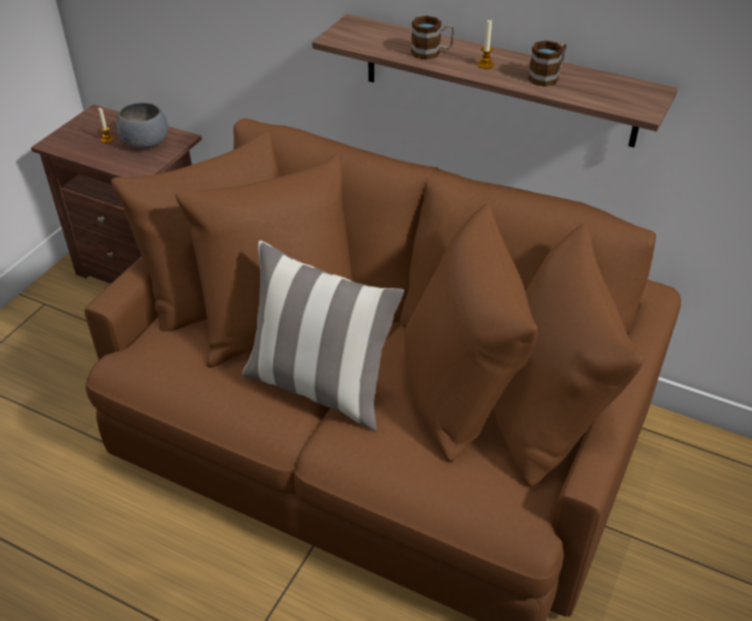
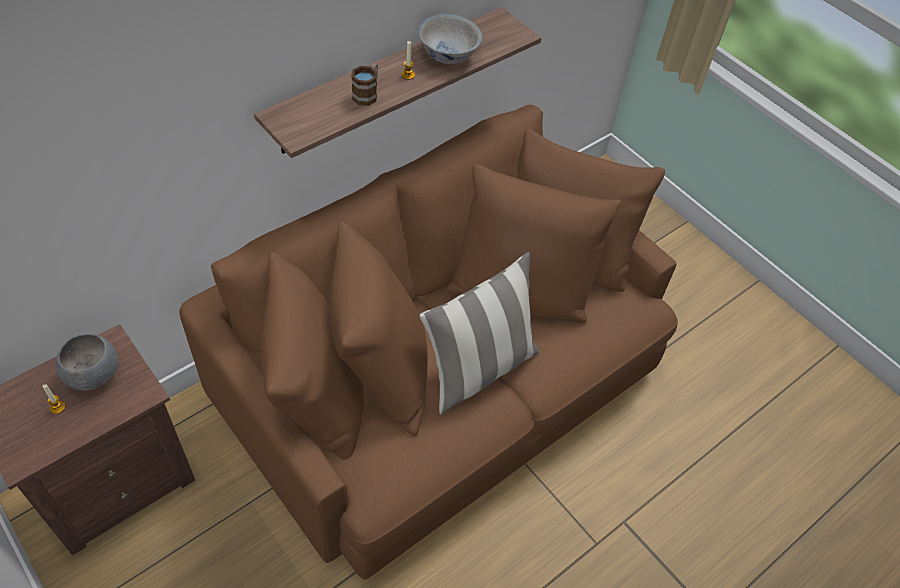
camera: 70 degrees left, 10 degrees up
(547, 76) = (448, 54): mug -> white bowl

